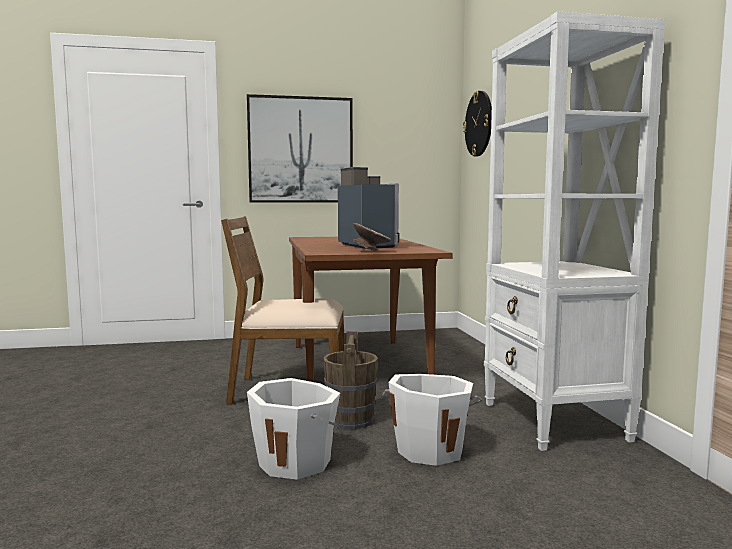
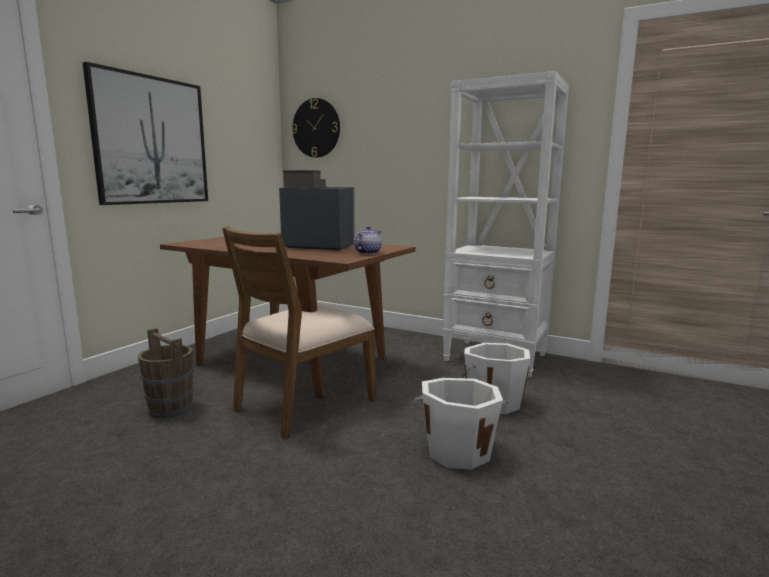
camera: 50 degrees left, 5 degrees up
(350, 420) = (407, 405): brown bucket -> brown bucket (171, 408)
(371, 251) = (367, 253): grey bowl -> teapot

